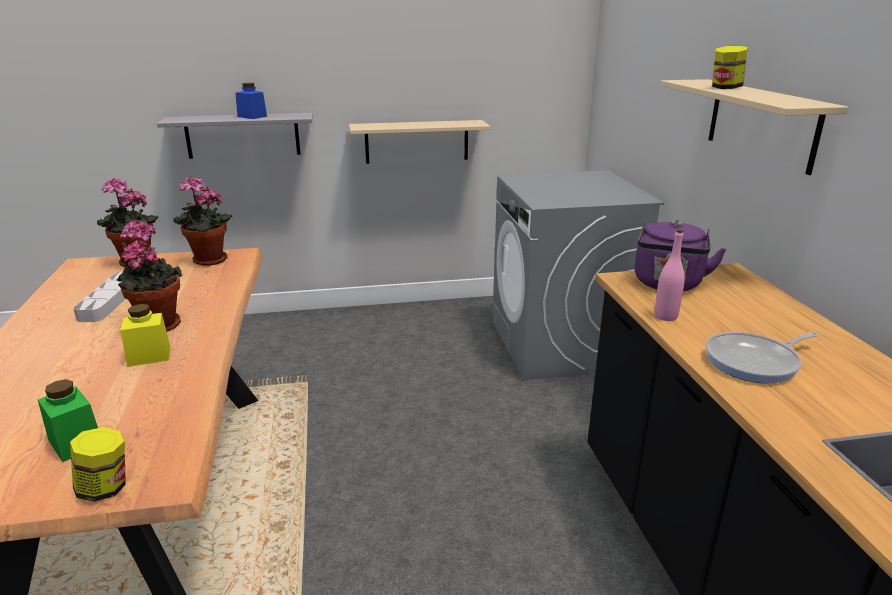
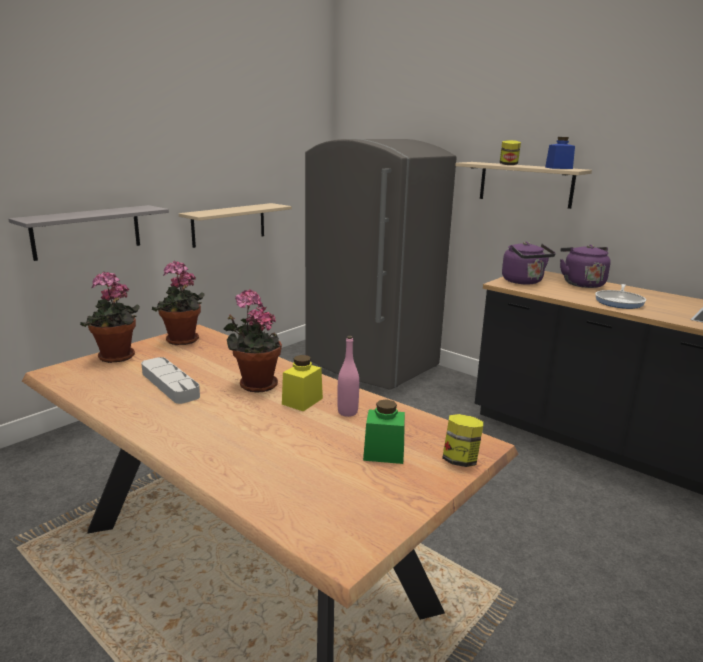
camera: 40 degrees left, 5 degrees down
(252, 116) = (107, 211): blue jar -> blue jar (558, 168)
(560, 345) = (371, 364): grey washing machine -> grey fridge
(665, 316) = (554, 294): pink bottle -> pink bottle (347, 412)
(766, 312) = (581, 283): none -> purple kettle

